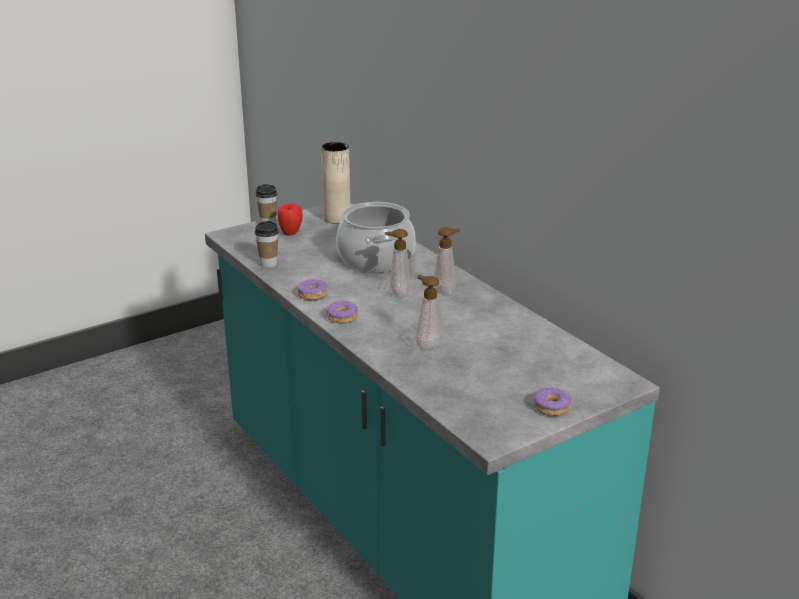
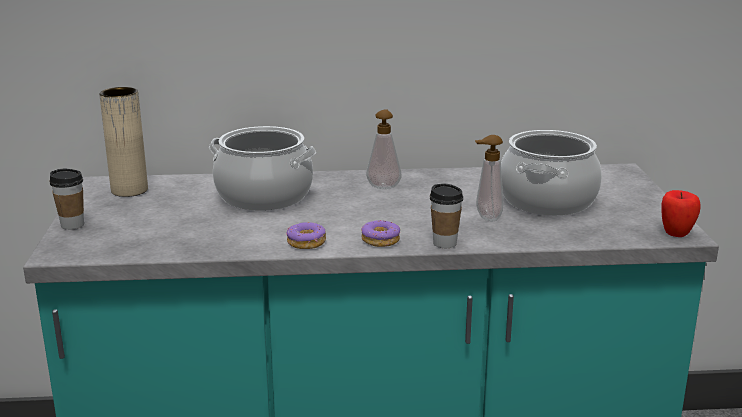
camera: 60 degrees left, 5 degrees down
(268, 264) = (187, 248): cup -> cup (444, 243)
(291, 233) = (124, 219): apple -> apple (676, 233)
(397, 294) = (360, 205): soap dispenser -> none
(497, 362) = (546, 200): none -> cooking pot
(552, 407) = (644, 202): donut -> none

